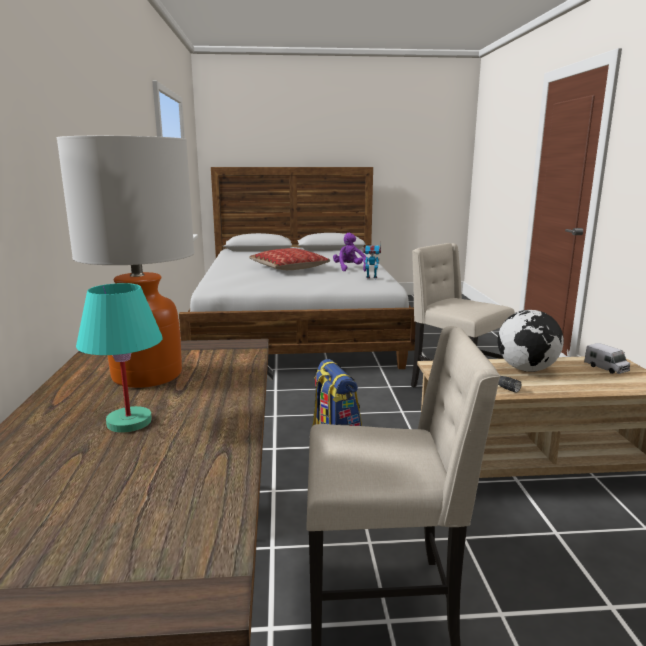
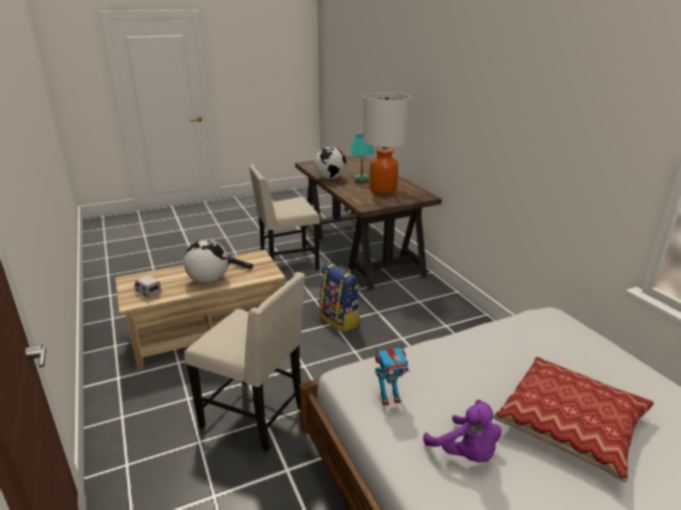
camera: 160 degrees right, 10 degrees up
(217, 438) = (330, 178): none -> globe

